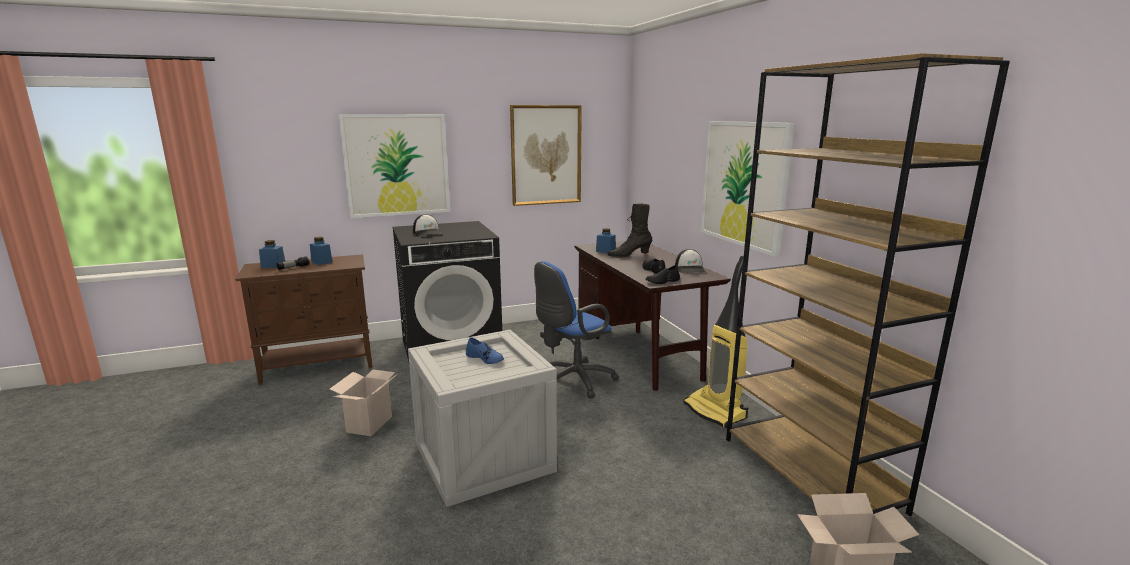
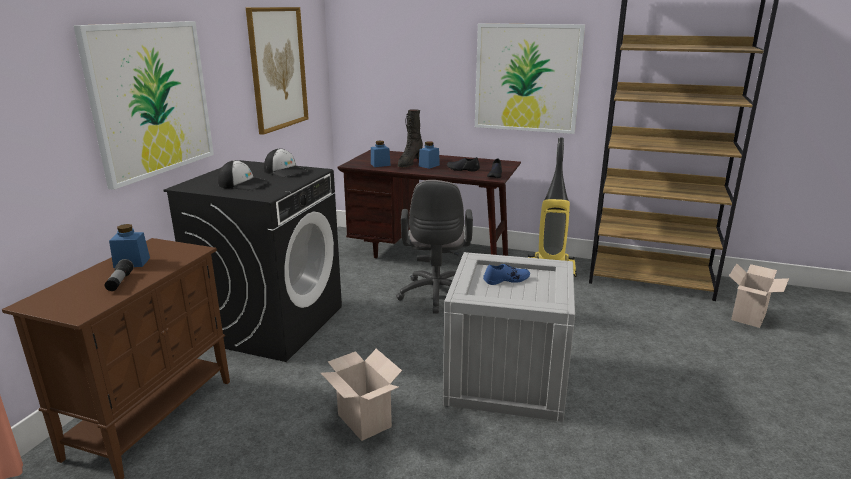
camera: 50 degrees left, 5 degrees up
(273, 266) = (73, 292): blue jar -> blue jar (429, 165)
(572, 382) = (435, 296): blue office chair -> grey office chair
(690, 269) = (480, 162): cap -> cap (286, 171)

